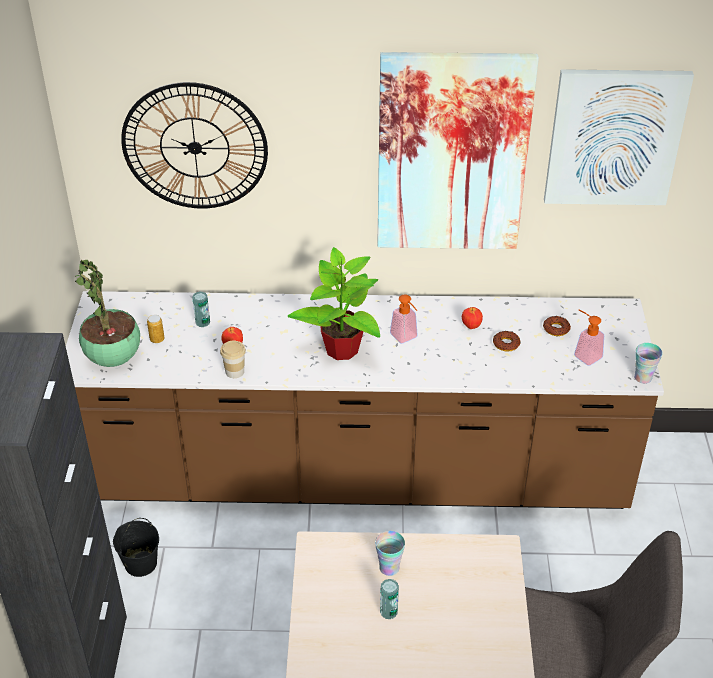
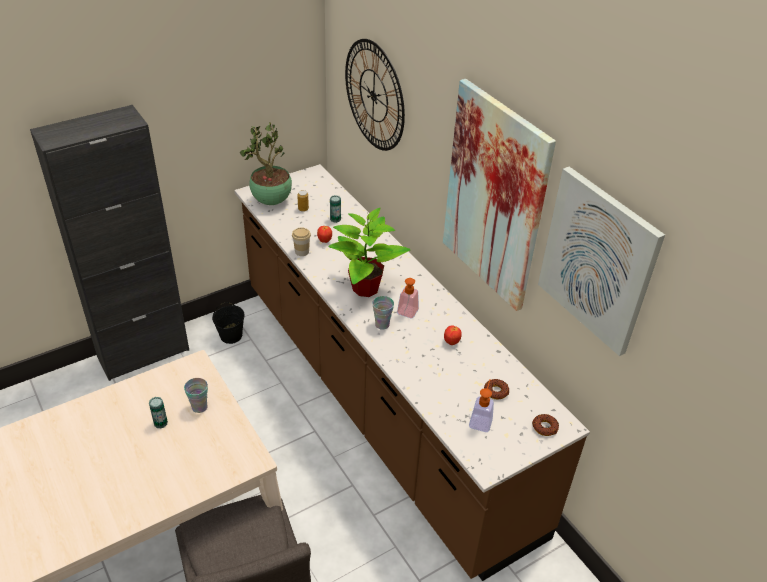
camera: 55 degrees right, 0 degrees up
(506, 344) = (450, 369): donut -> donut (545, 427)
(643, 378) = (487, 468): cup -> cup (382, 324)

